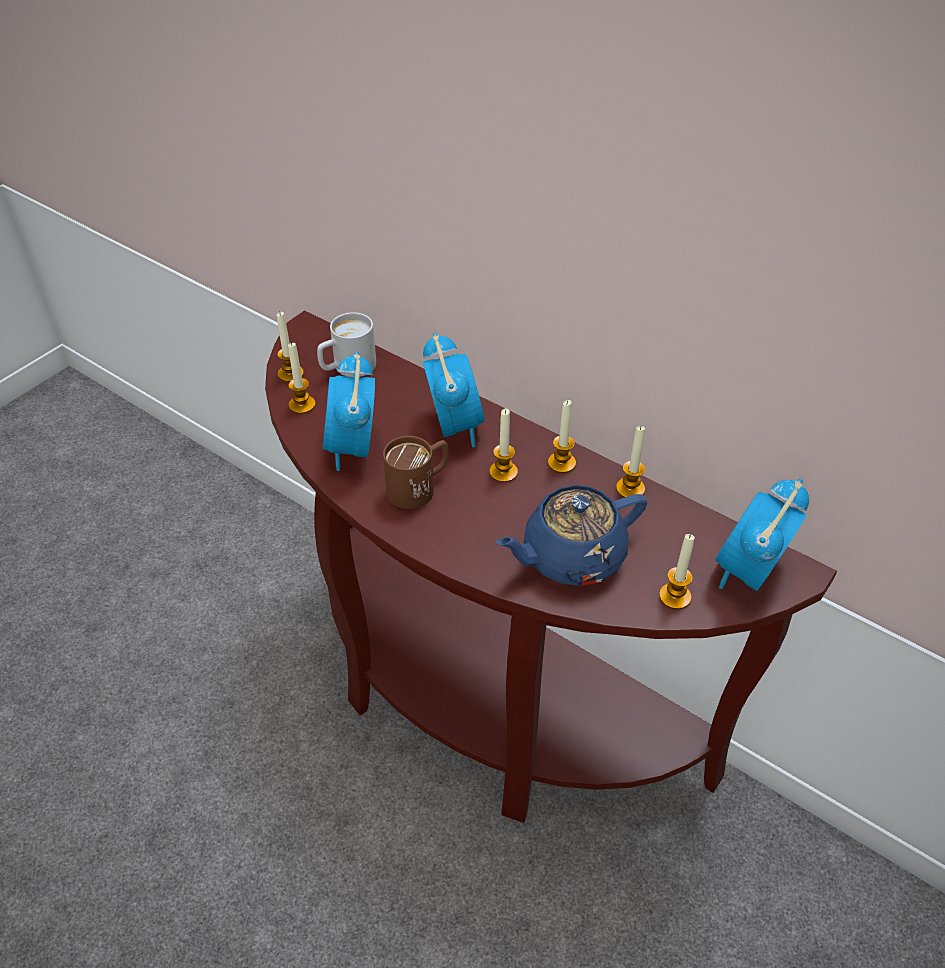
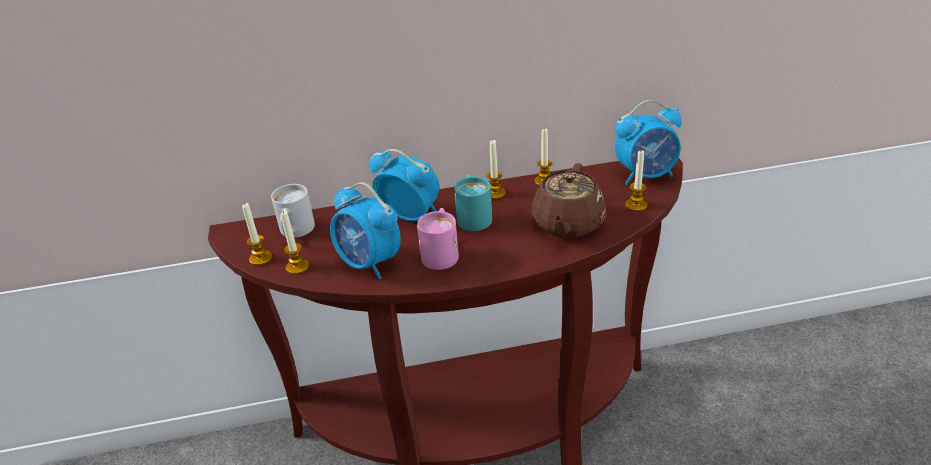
camera: 45 degrees left, 10 degrees down
(419, 487) = (441, 252): brown mug -> pink mug
(503, 472) = (473, 216): candle -> turquoise mug
(571, 557) = (567, 224): blue teapot -> brown teapot
(748, 572) = (646, 175): alarm clock -> alarm clock turned 90 degrees counterclockwise

